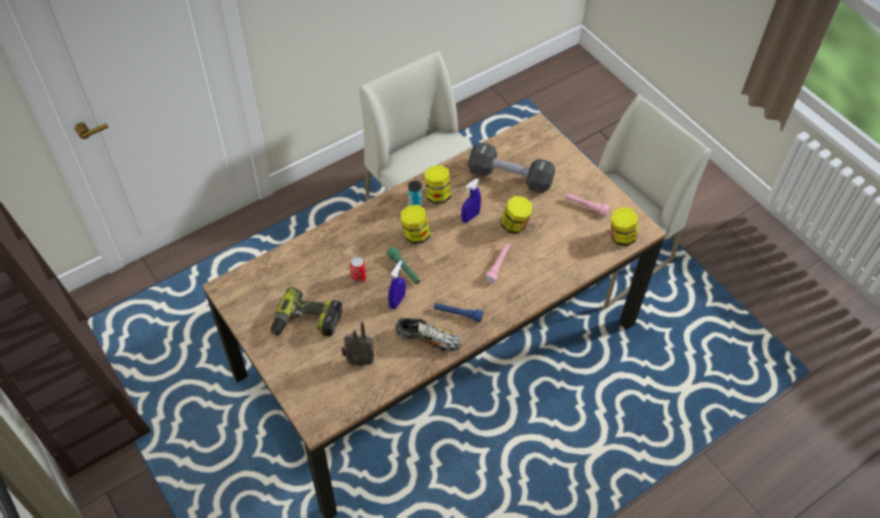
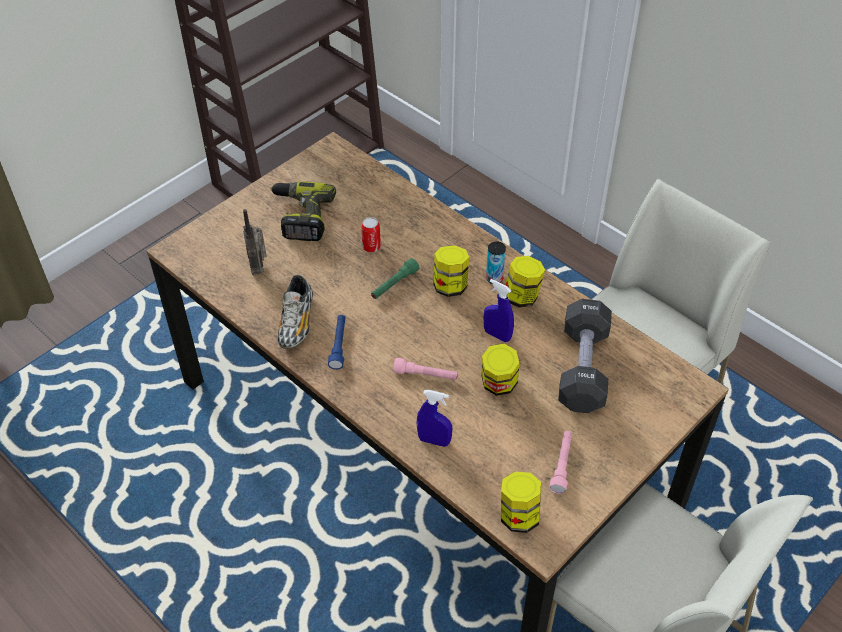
camera: 80 degrees right, 5 degrees down
(397, 301) = (346, 286): blue spray bottle -> blue spray bottle (434, 441)

